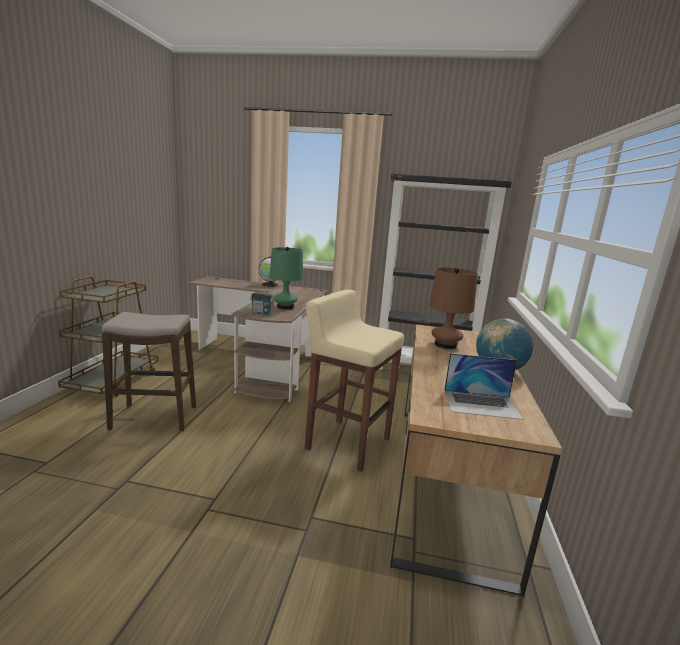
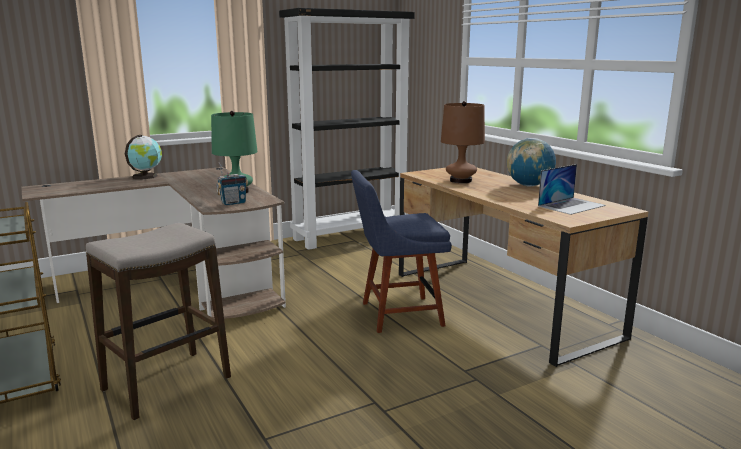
camera: 40 degrees left, 0 degrees up
(347, 443) = (397, 314): beige stool -> blue chair

